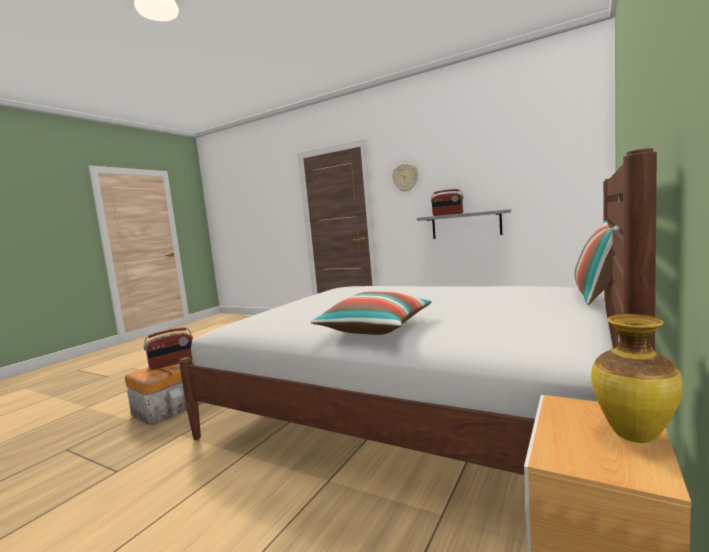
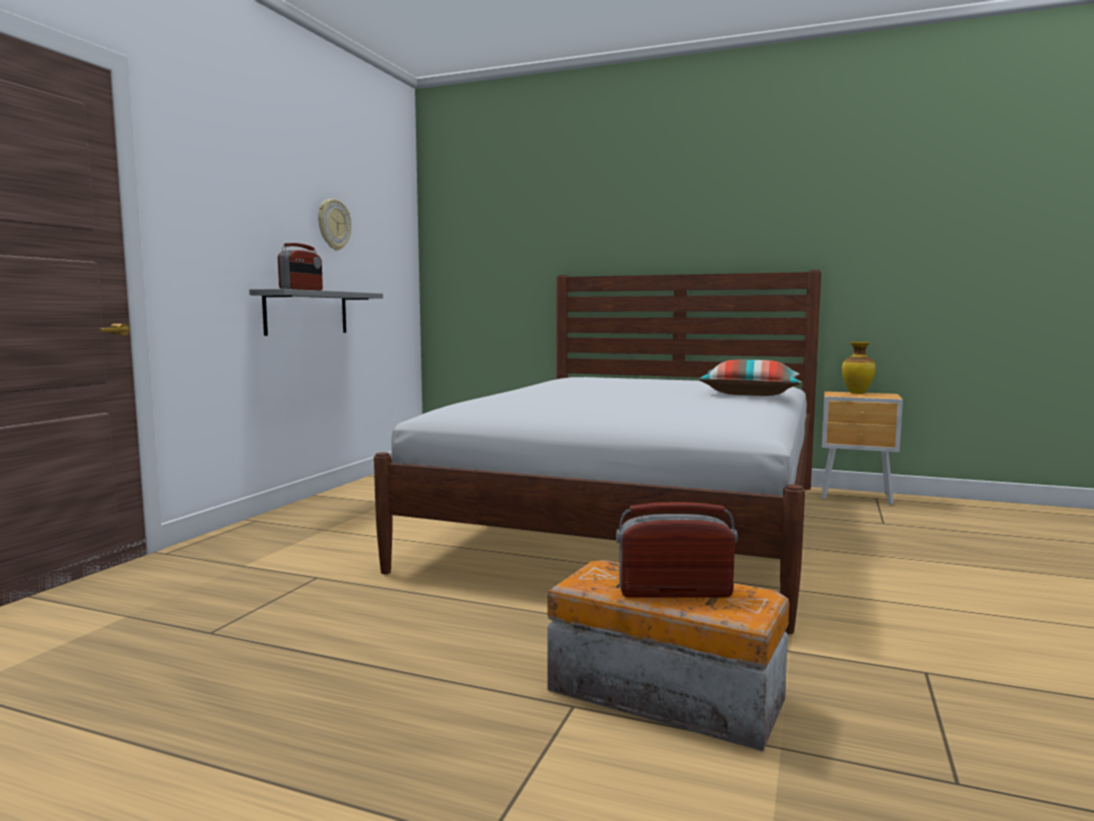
camera: 100 degrees left, 0 degrees up
(172, 363) = (674, 592): radio -> radio turned 45 degrees counterclockwise
(405, 177) = (216, 195): wall clock -> wall clock (333, 224)
(597, 296) = (615, 377): pillow -> none

